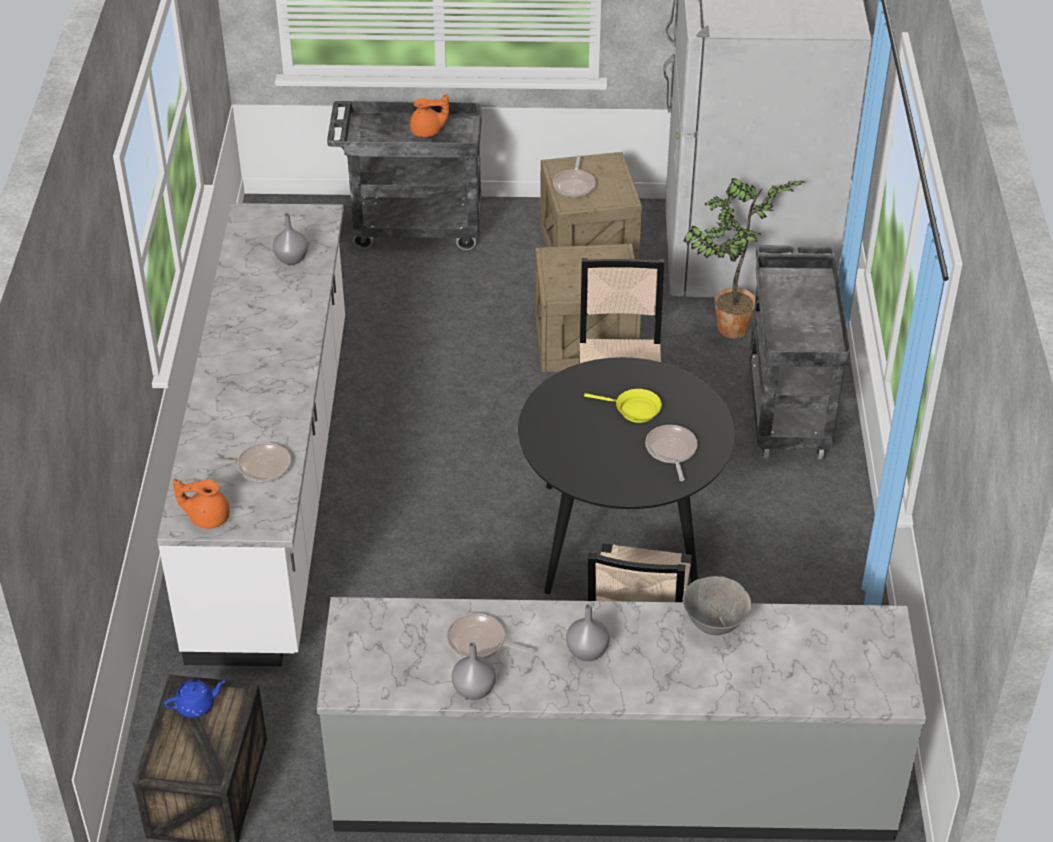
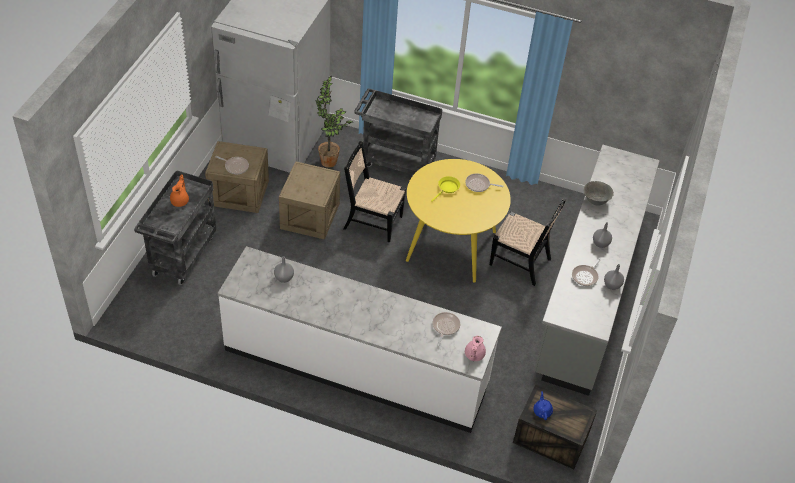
camera: 75 degrees left, 5 degrees up
(207, 517) = (473, 355): orange teapot -> pink teapot
(620, 539) = (451, 246): black dining table -> yellow dining table

